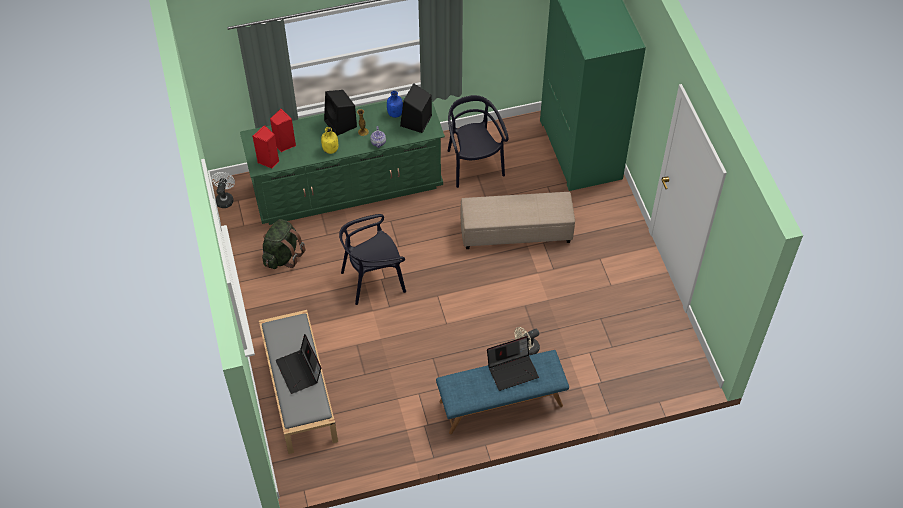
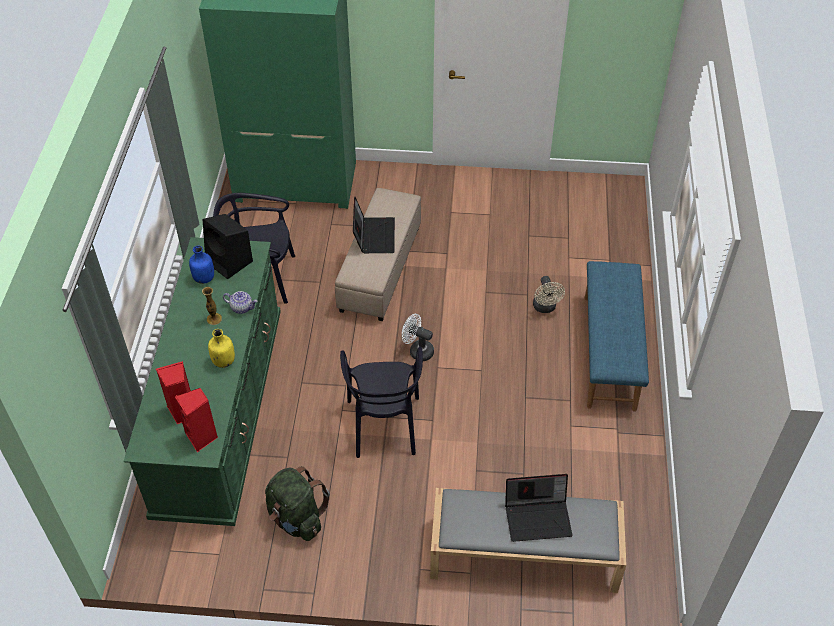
camera: 70 degrees left, 5 degrees down
(225, 199) = (157, 567): white fan -> white fan (417, 350)
(341, 124) = (185, 338): black speaker -> none
(513, 370) = (607, 302): laptop -> laptop (374, 235)

